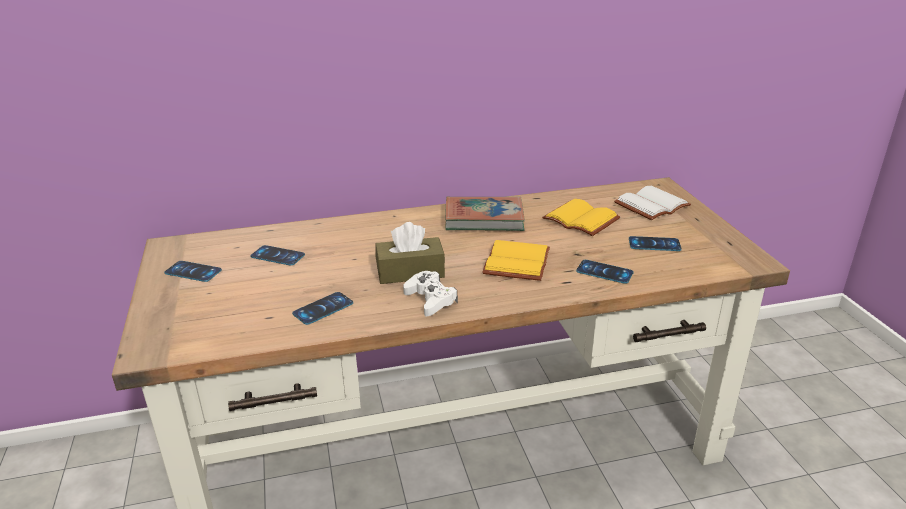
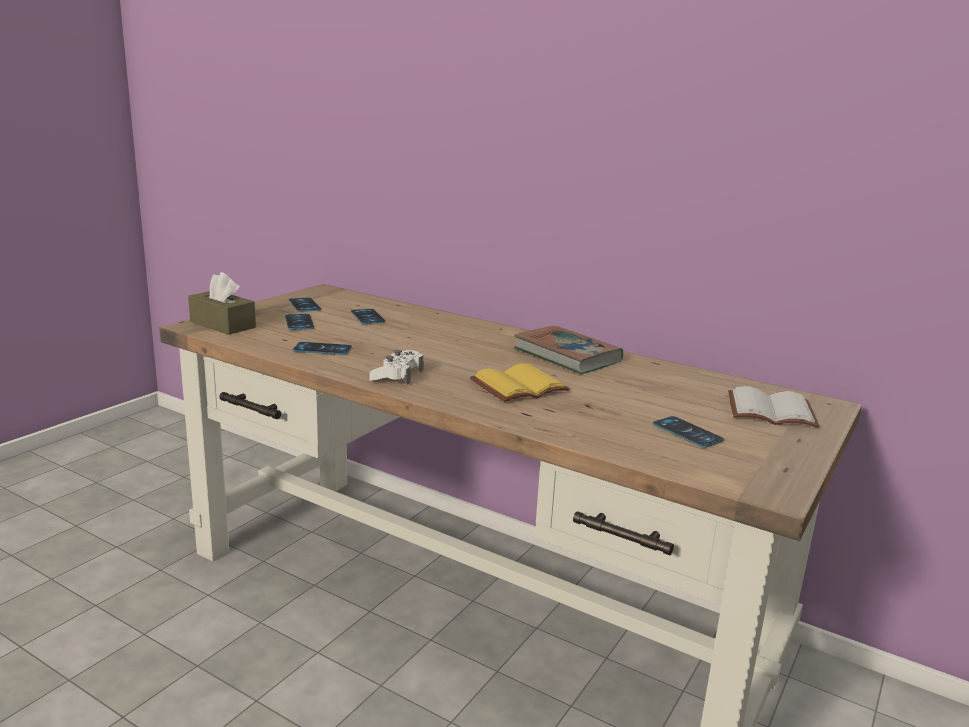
camera: 45 degrees right, 10 degrees down
(410, 272) = (424, 357): brown tissue box -> brown tissue box (222, 324)
(583, 219) = (660, 390): yellow book -> none
(604, 272) = (579, 424): phone -> phone (299, 322)

